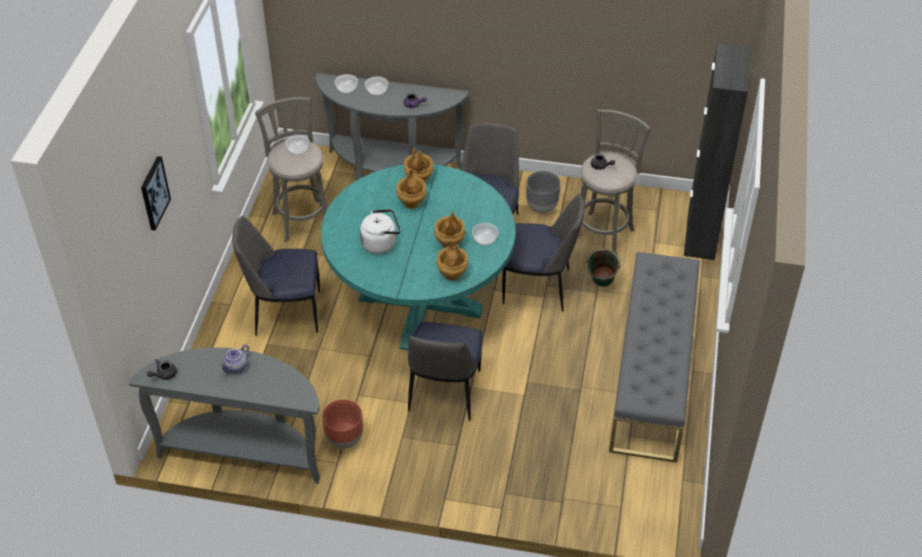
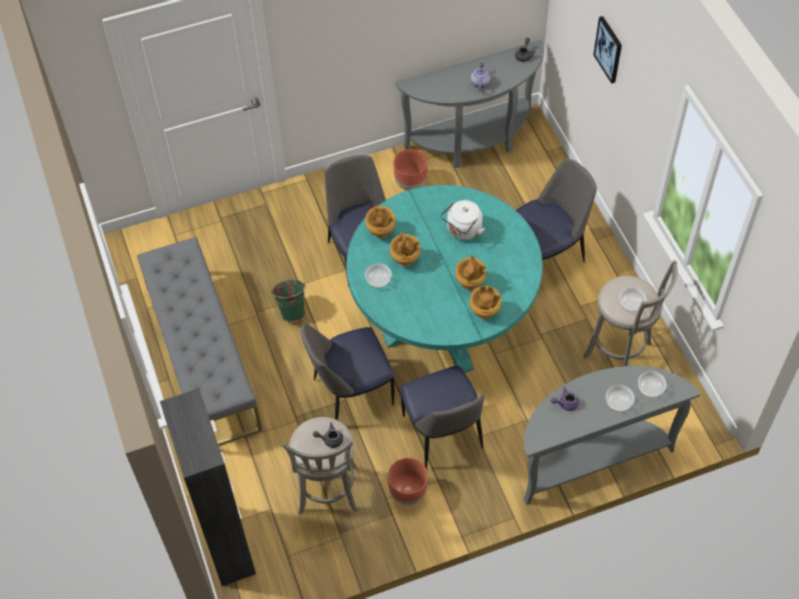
camera: 150 degrees right, 10 degrees up
(542, 207) = (407, 492): grey planter -> brown planter
(600, 285) = (296, 427): green bucket -> green bucket (292, 310)

